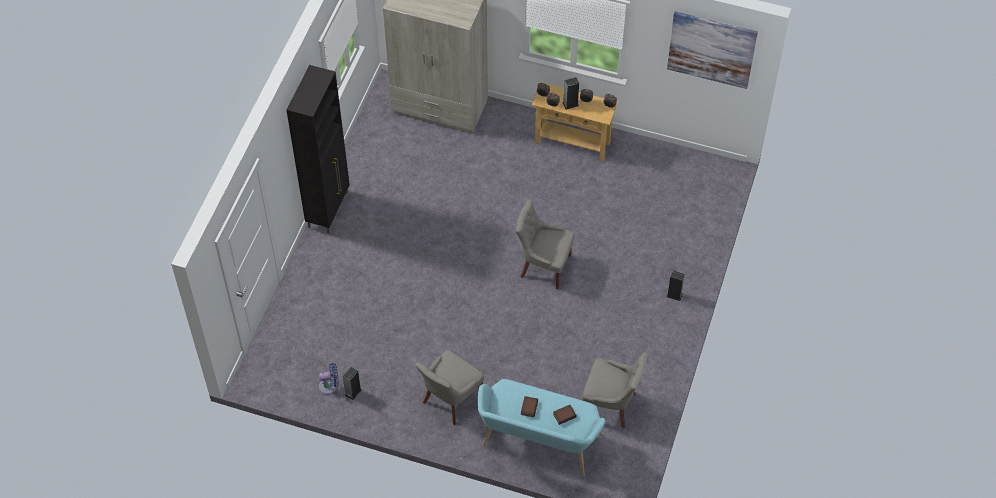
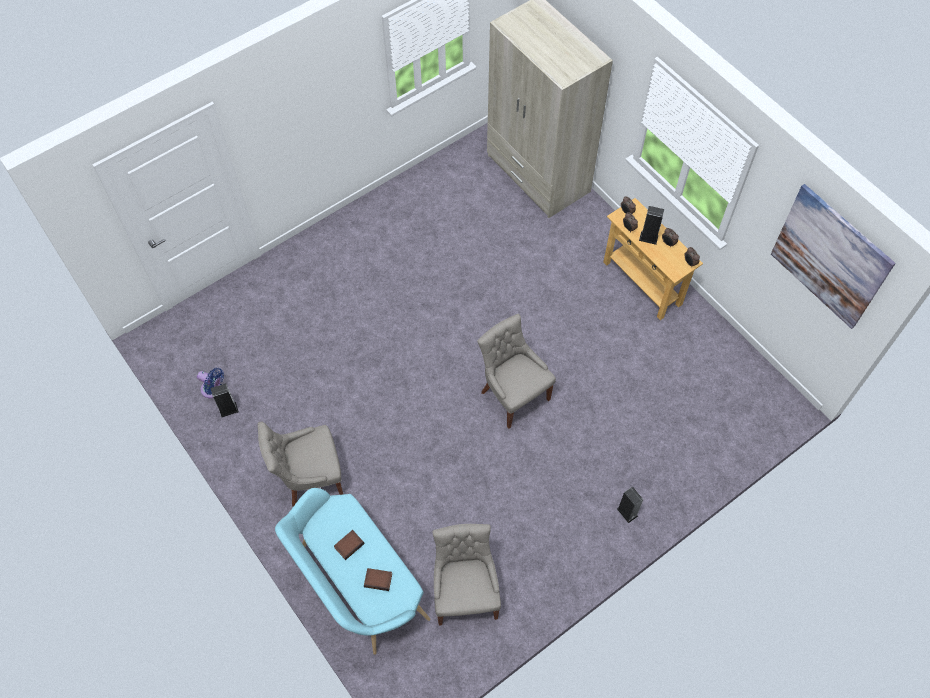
camera: 35 degrees right, 5 degrees up
(329, 209) = (355, 216): black cabinet -> none
(611, 405) = (465, 593): grey chair -> grey chair turned 150 degrees counterclockwise

